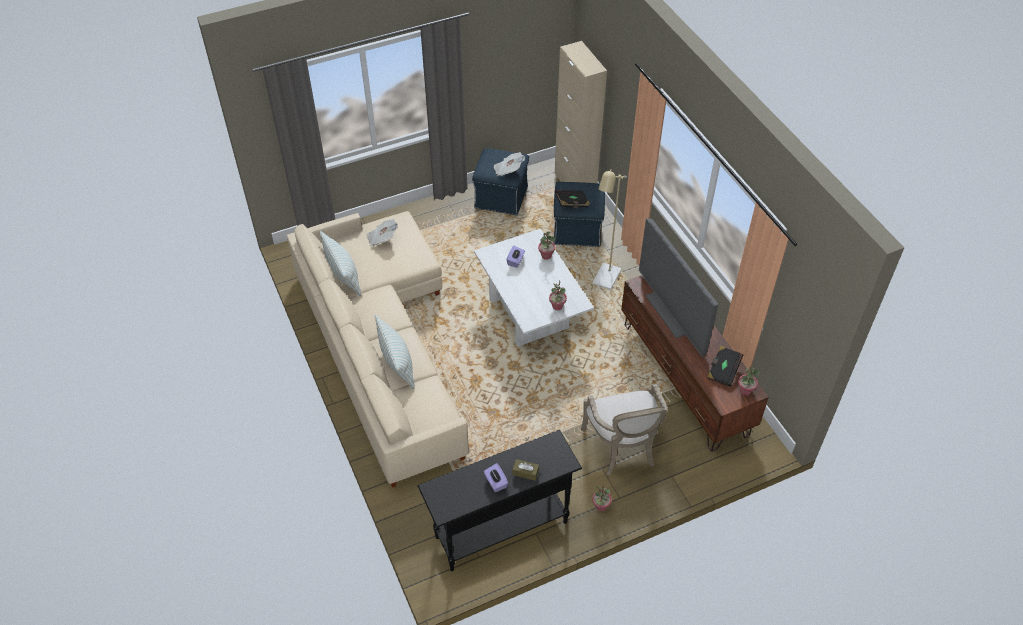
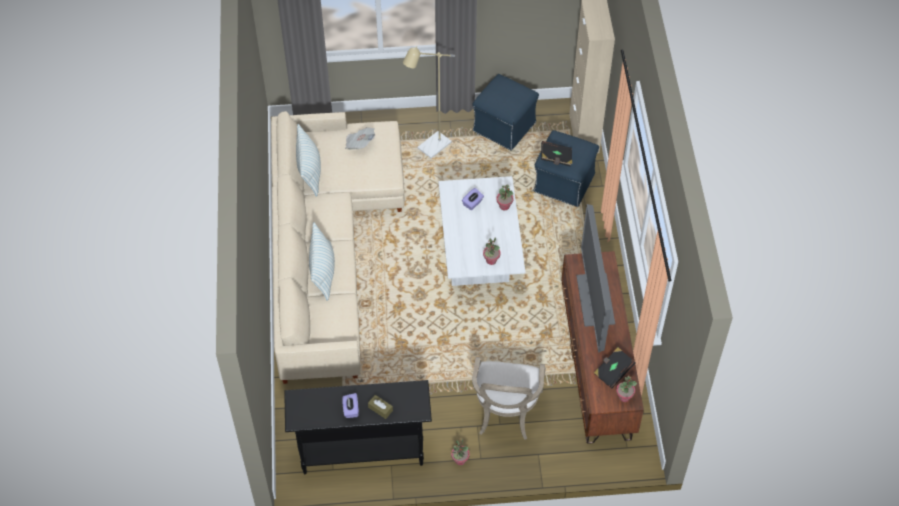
camera: 20 degrees right, 5 degrees up
(508, 170) = (509, 105): newspaper -> none
(604, 281) = (565, 244): beige floor lamp -> beige floor lamp (430, 149)

